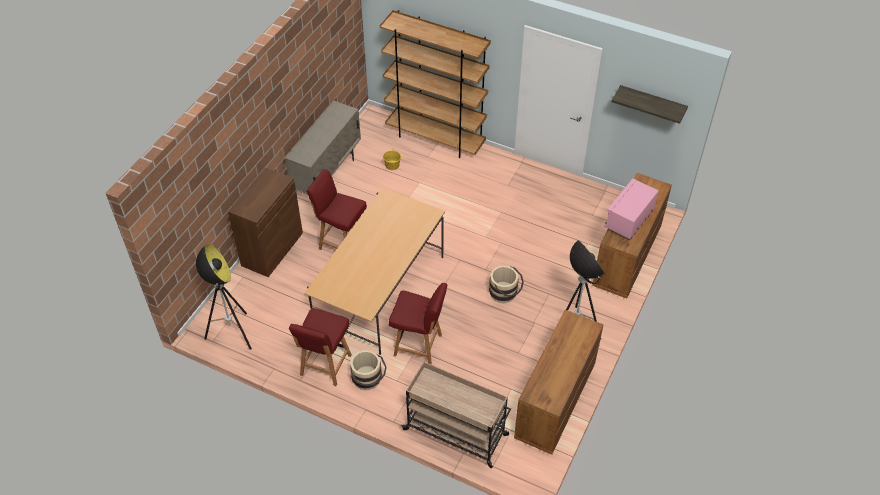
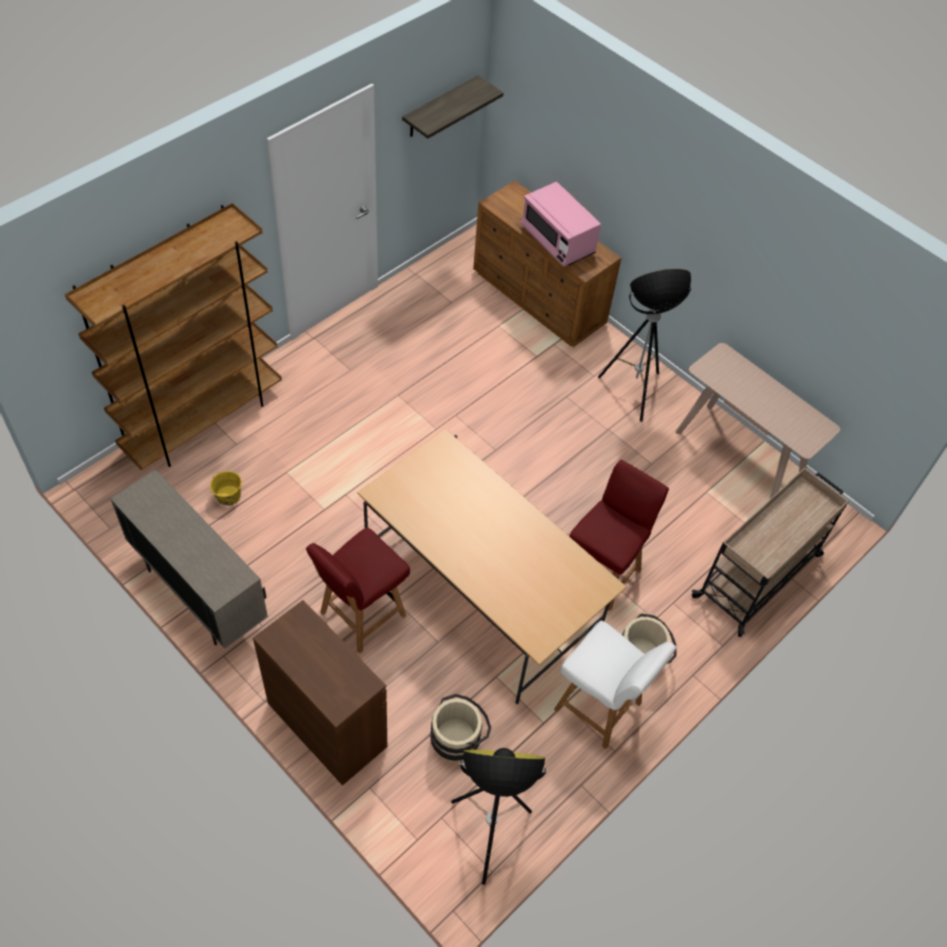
camera: 75 degrees left, 5 degrees up
(325, 366) = (599, 708): red chair -> white chair
(505, 294) = (548, 443): beige bucket -> beige bucket (459, 737)
(554, 402) = (739, 454): brown dresser -> beige console table

